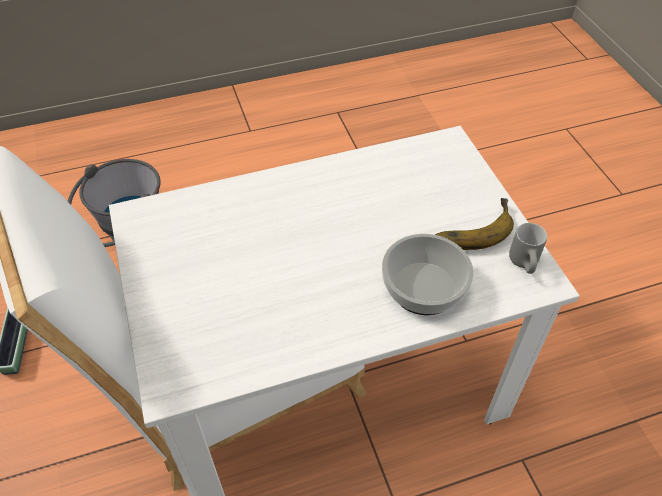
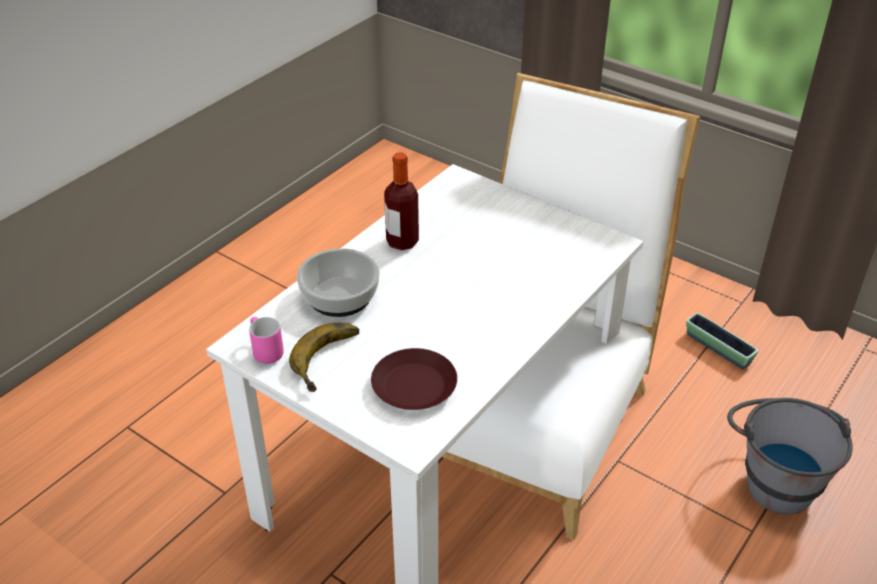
camera: 145 degrees right, 10 degrees down
(314, 323) = (402, 242): none -> bottle
(420, 177) = (413, 386): none -> brown plate
(526, 264) = (263, 351): grey mug -> pink mug

